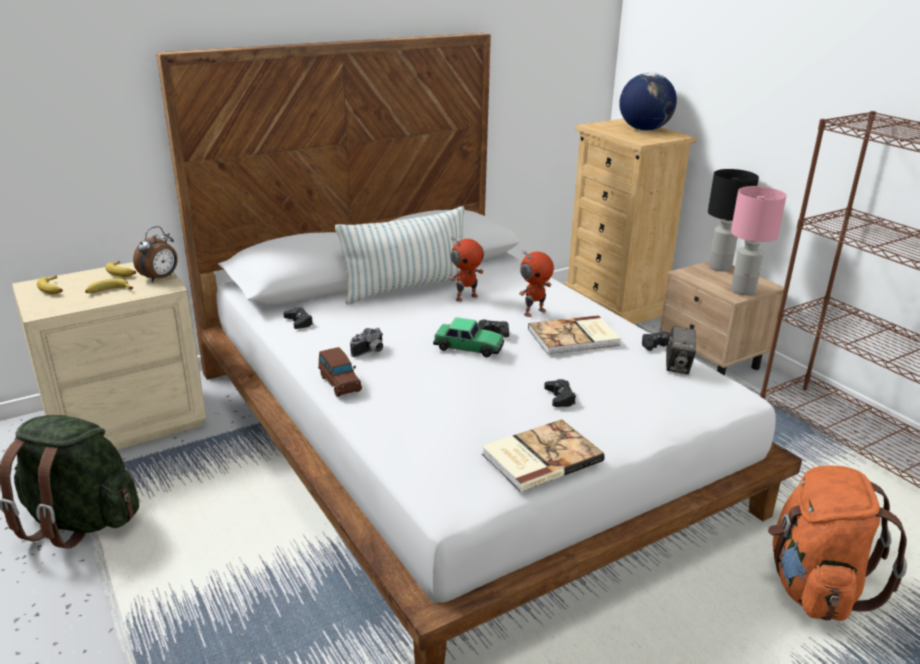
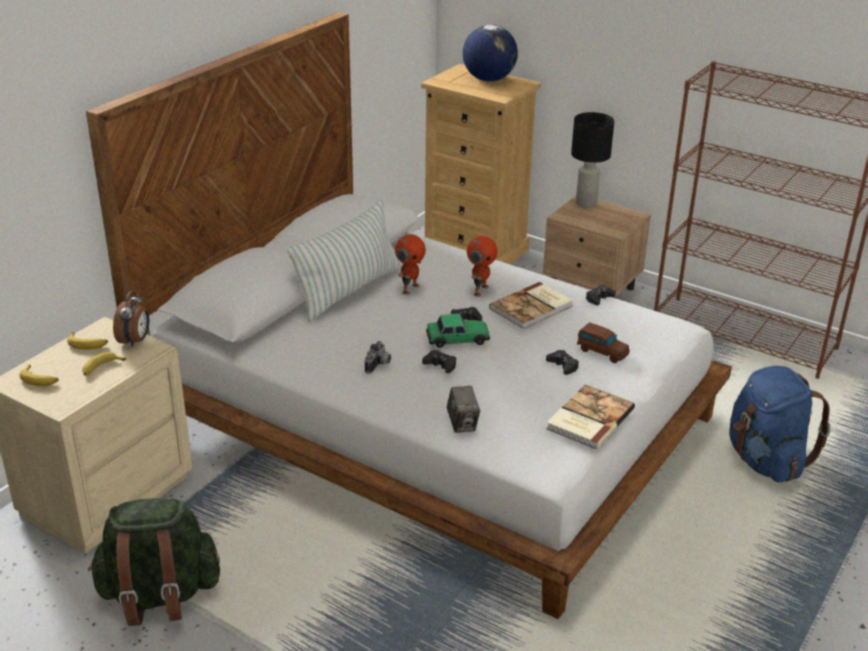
camera: 25 degrees left, 5 degrees up
(299, 322) = (284, 351): black game controller -> black game controller (440, 365)
(339, 383) = (380, 400): brown toy car -> brown toy car (601, 352)
(678, 366) = (627, 314): camera -> camera (462, 424)
(743, 290) = (620, 224): pink table lamp -> none
(814, 587) = (765, 461): orange backpack -> blue backpack

